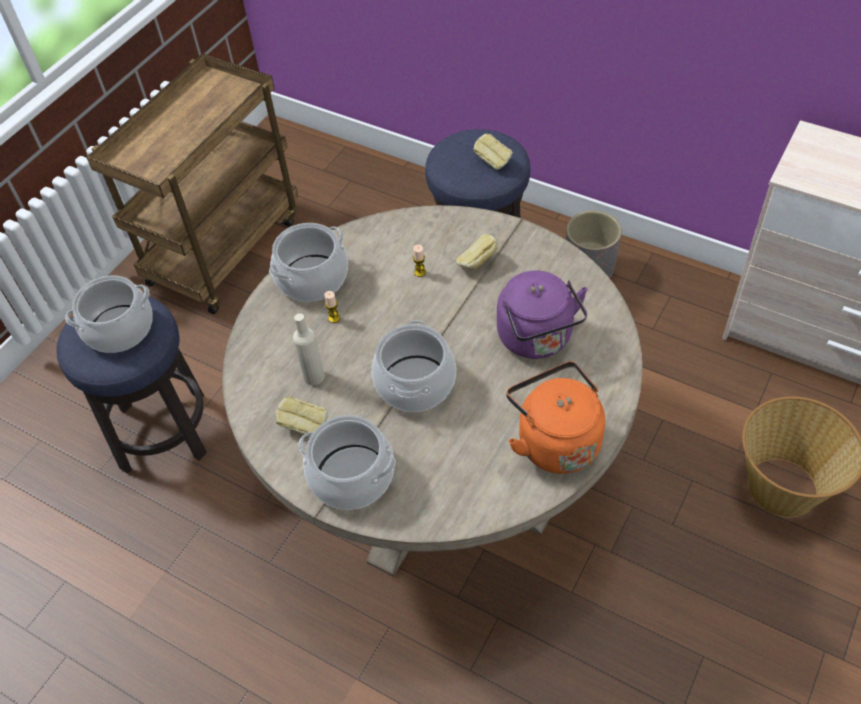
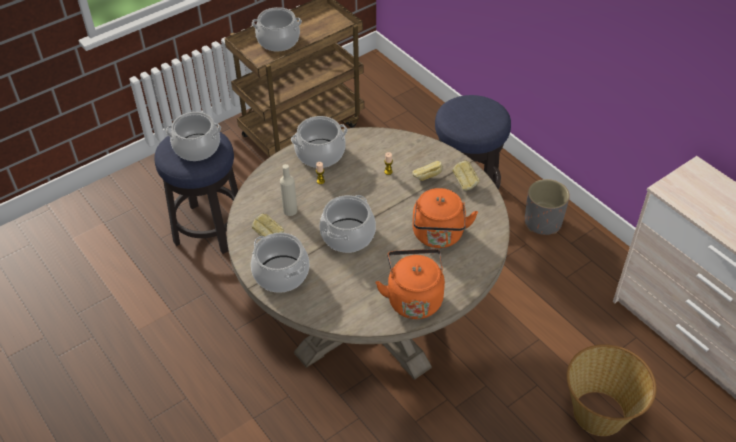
camera: 20 degrees right, 5 degrees down
(165, 137) = (278, 40): none -> cooking pot
(493, 162) = (482, 121): bread -> bread (465, 184)
(537, 339) = (438, 236): purple kettle -> orange kettle

